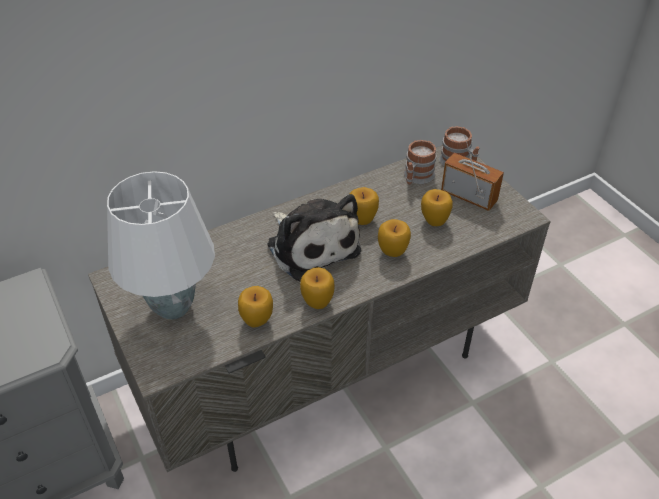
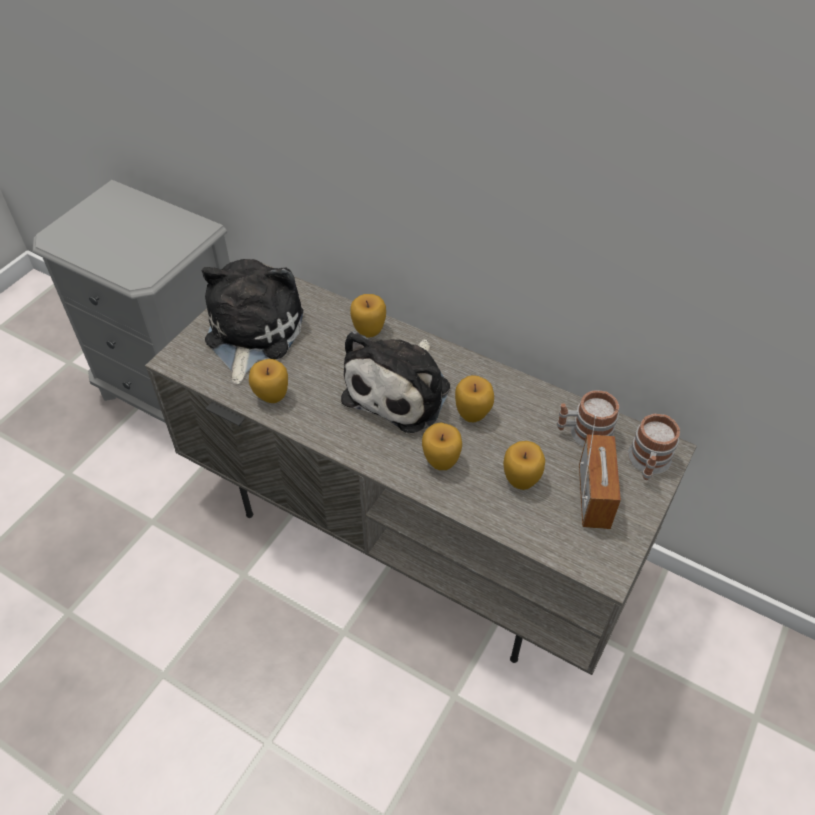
camera: 60 degrees right, 5 degrees up
(173, 308) = (251, 333): white table lamp -> plush toy
(317, 302) = (325, 430): apple -> apple (369, 330)

